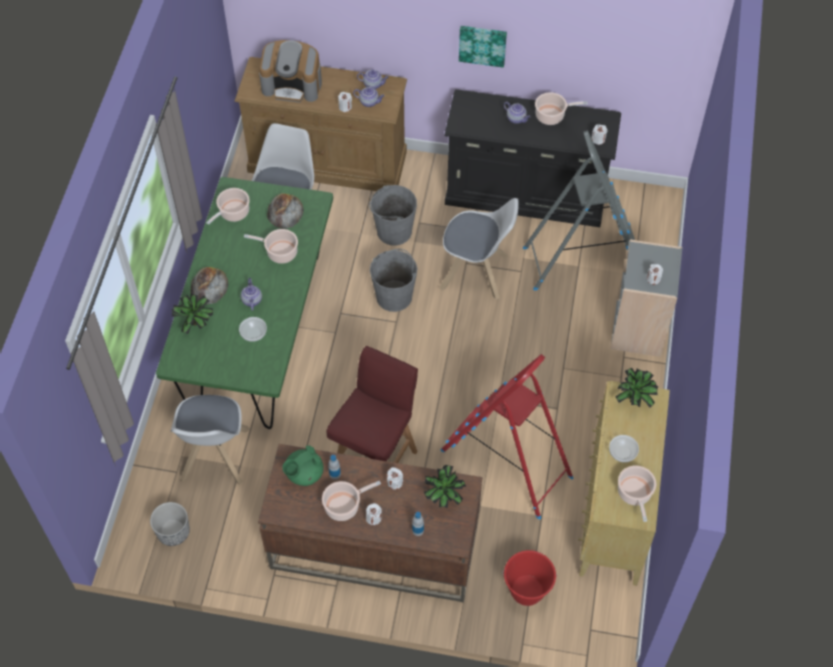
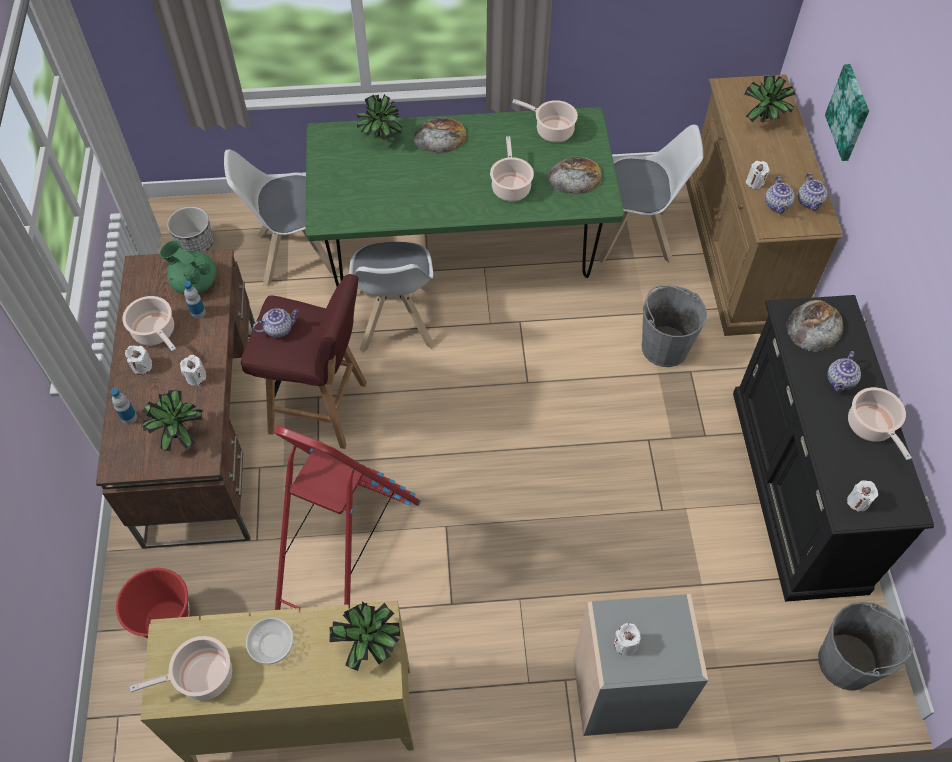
camera: 75 degrees right, 0 degrees up
(251, 300) = (432, 178): teapot -> teapot (279, 329)
(253, 333) = (385, 191): bowl -> none
(292, 85) = (763, 123): coffee machine -> potted plant
(394, 296) = (565, 371): grey bucket -> grey bucket (847, 662)
(472, 116) = (814, 326): none -> bread
(476, 272) = (638, 455): chair -> chair (396, 321)
(482, 45) = (910, 267): picture -> picture (849, 112)
(583, 260) = (714, 590): grey step ladder -> none

